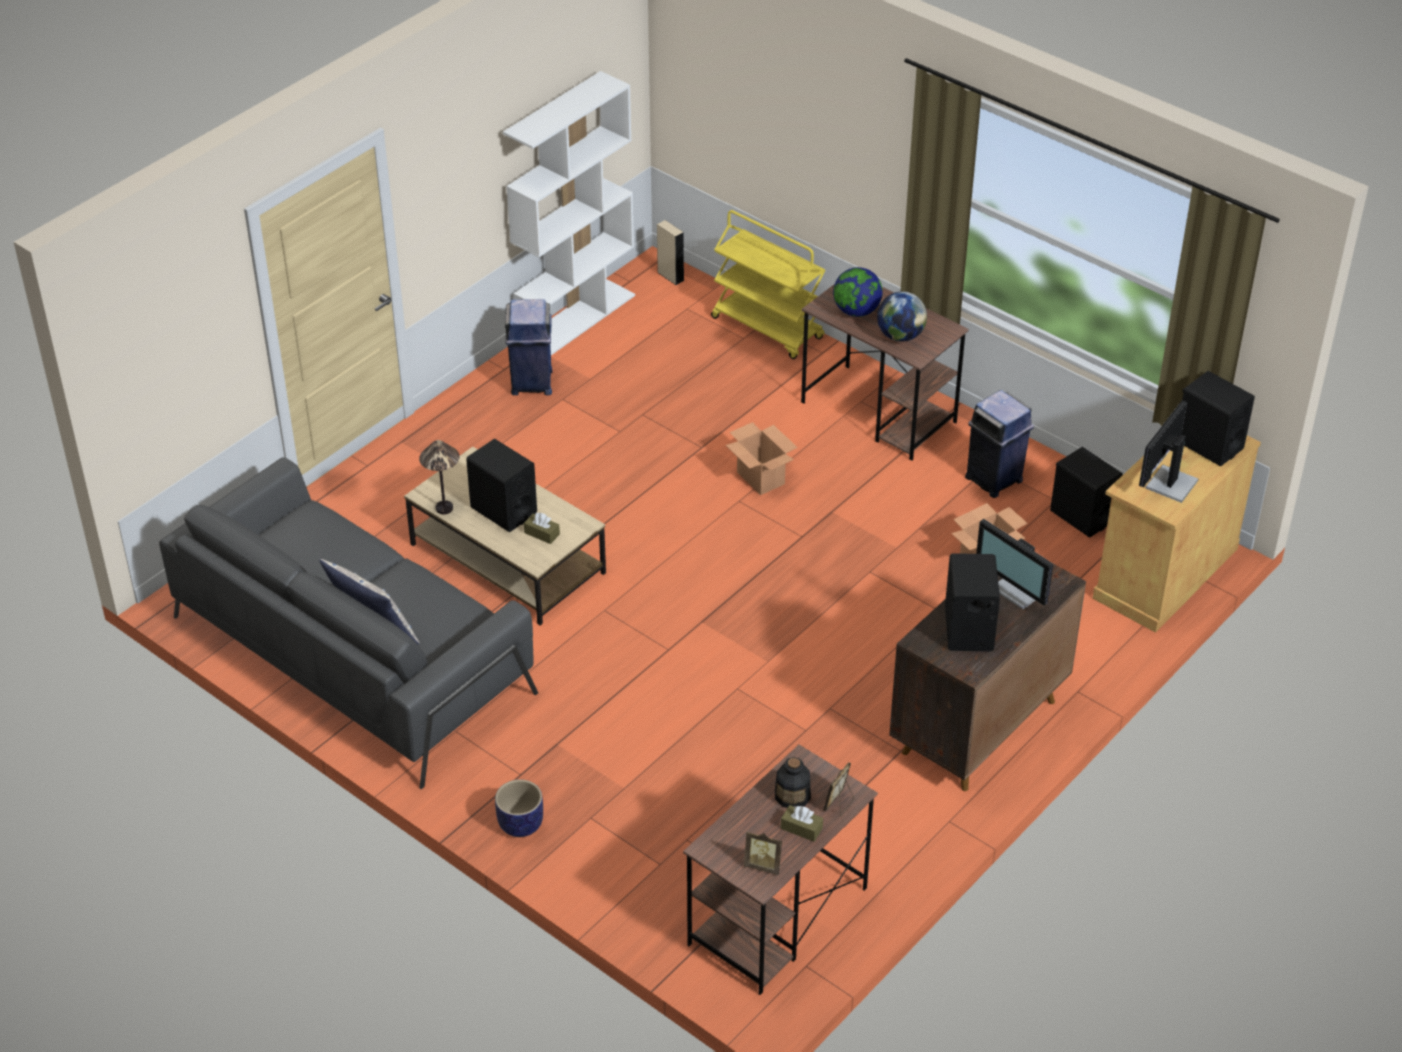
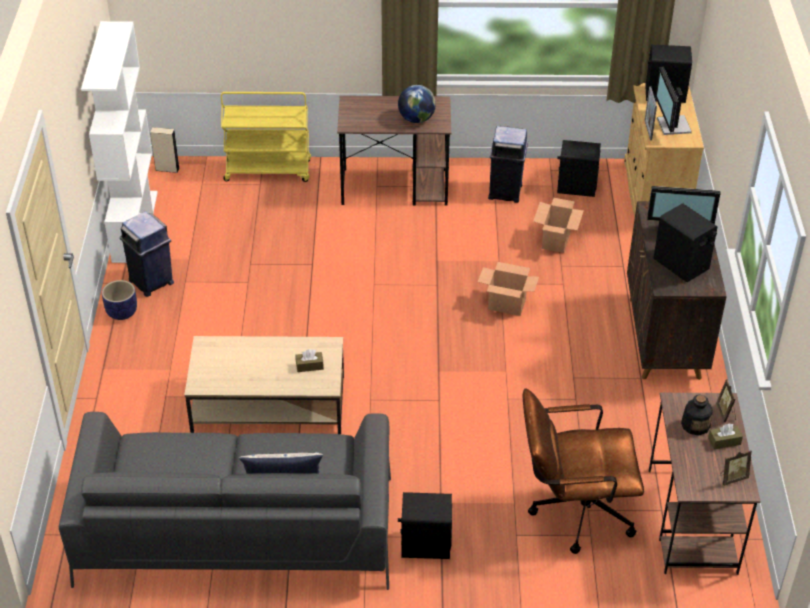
camera: 40 degrees left, 0 degrees up
(444, 508) = (223, 387): table lamp -> none
(503, 510) = (265, 365): black speaker -> black speaker (425, 545)
(520, 824) = (479, 569): planter -> planter (121, 312)
(671, 832) = (573, 511): none -> brown office chair
(760, 478) = (370, 263): cardboard box -> cardboard box (506, 305)
(856, 311) = (372, 117): globe -> none
(1134, 473) = (648, 130): none -> picture frame

